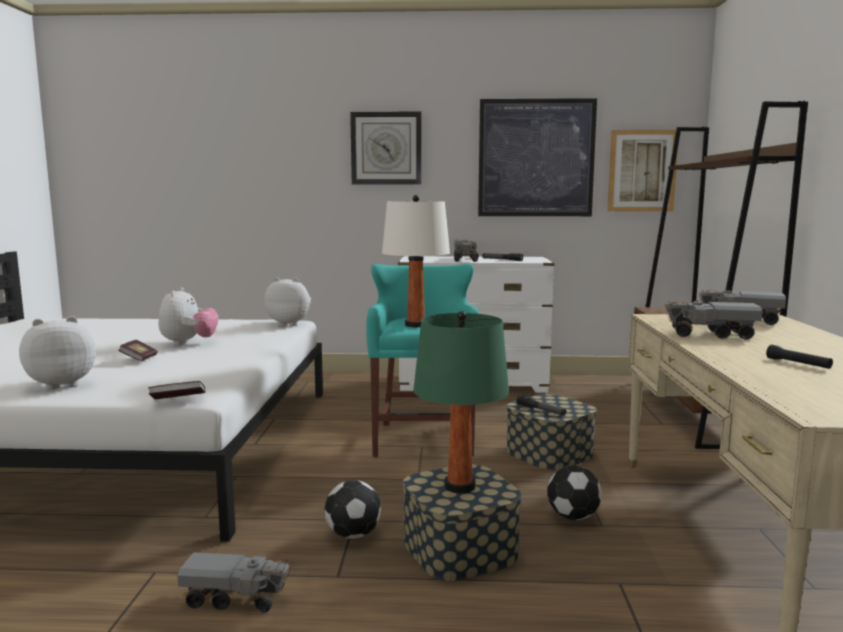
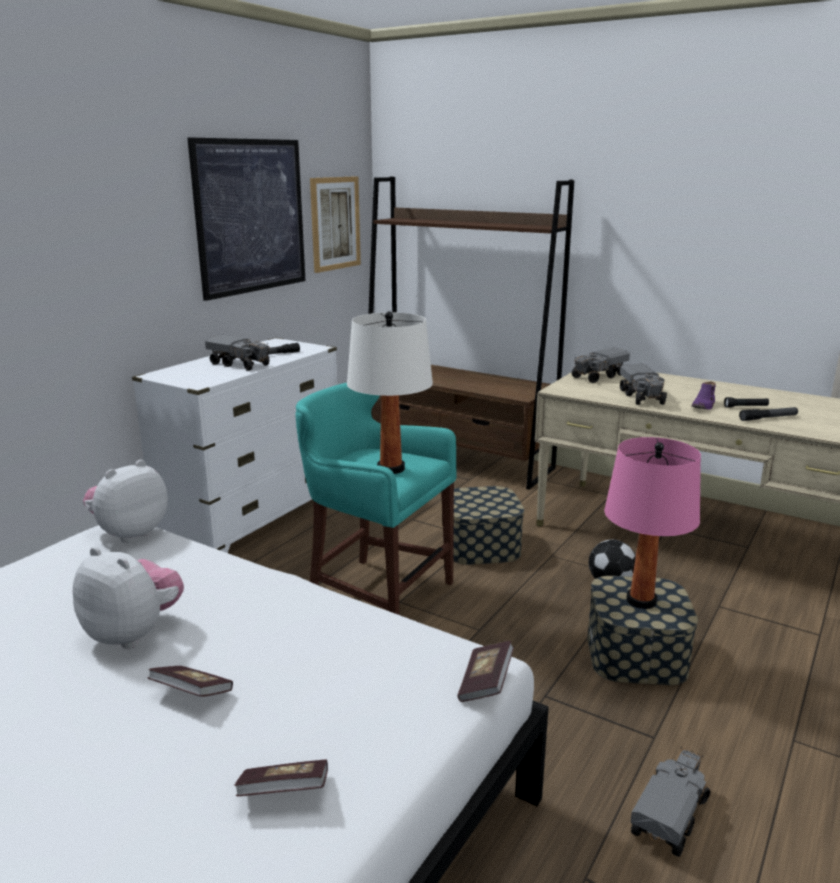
camera: 60 degrees left, 10 degrees up
(62, 384) = (284, 793): plush toy -> book
(354, 534) = (577, 704): football -> none
(386, 148) = (79, 215): wall clock -> none
(459, 486) = (641, 601): green table lamp -> pink table lamp
(541, 410) = (488, 508): flashlight -> flashlight (768, 418)
(711, 334) = (642, 397): toy truck -> toy truck turned 45 degrees counterclockwise
(748, 351) = (704, 405): none -> purple shoe

